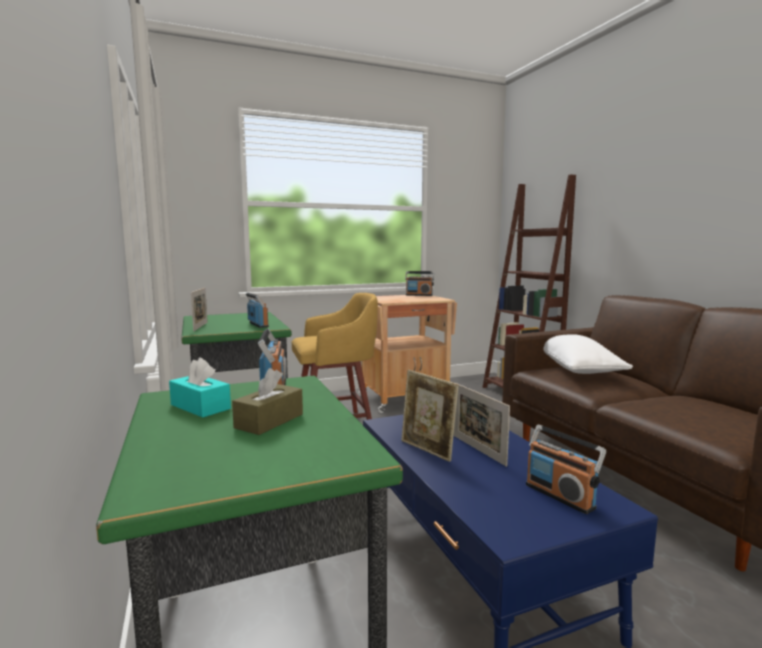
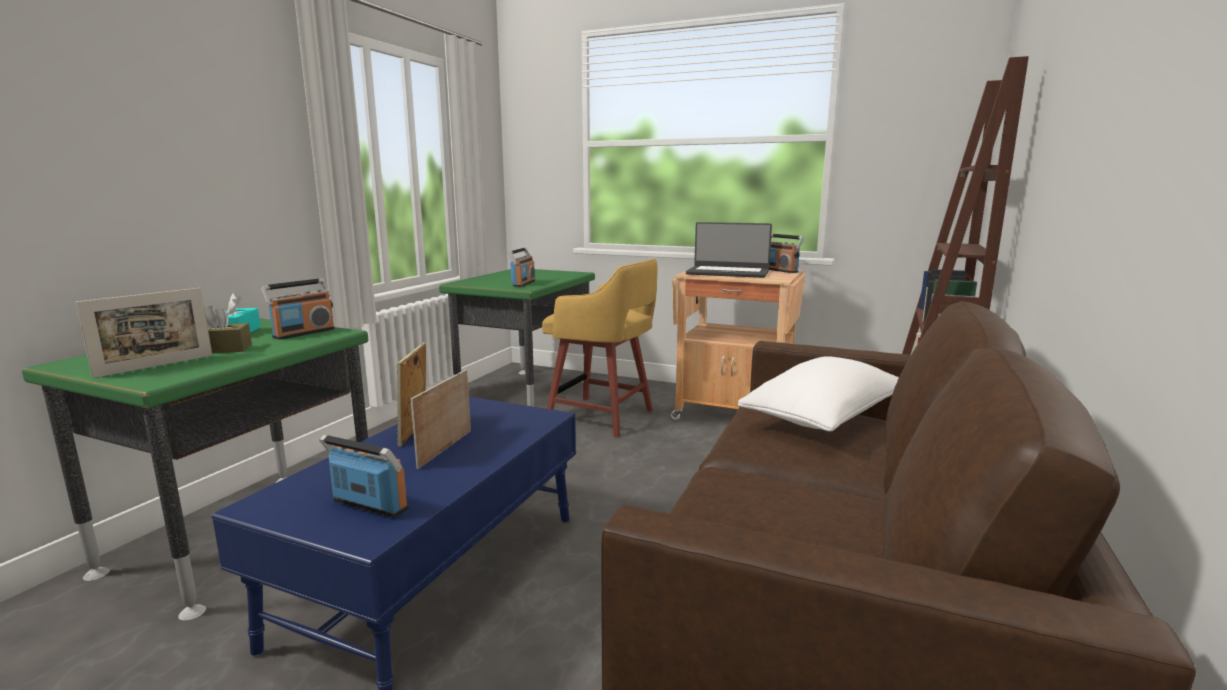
camera: 45 degrees right, 5 degrees up
(200, 326) = (481, 278): picture frame -> picture frame (156, 366)
(401, 299) = (728, 272): none -> laptop
(560, 496) = (369, 506): radio -> radio turned 105 degrees clockwise

